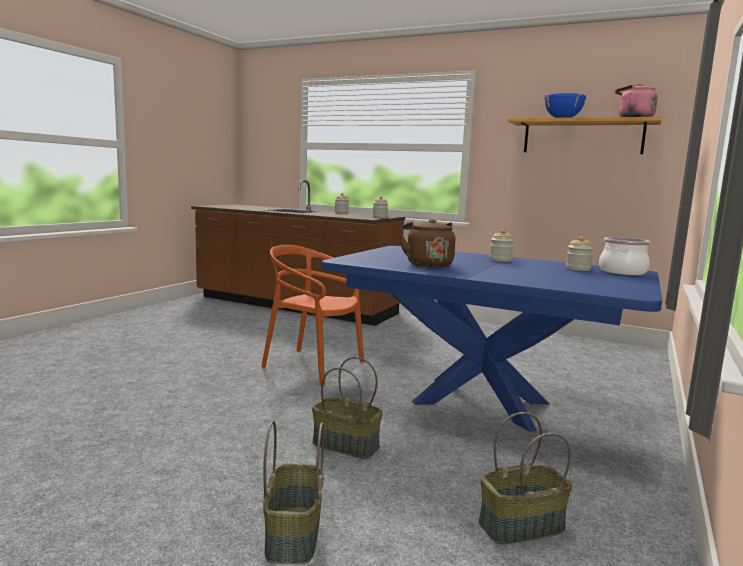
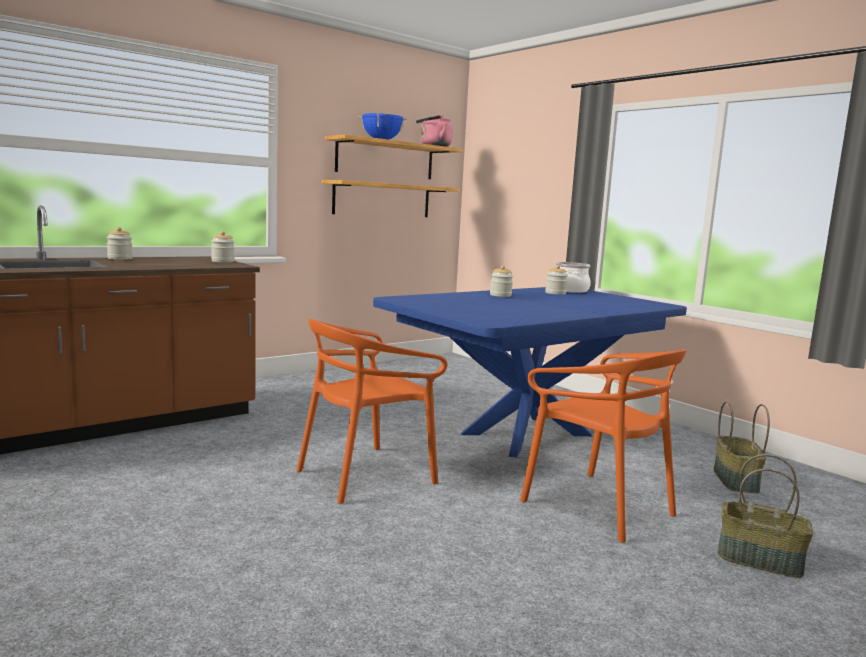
camera: 65 degrees left, 0 degrees up
(344, 445) = (598, 506): basket -> orange chair
(427, 264) = (525, 310): brown kettle -> none
(576, 176) = (382, 199): none -> shelf

